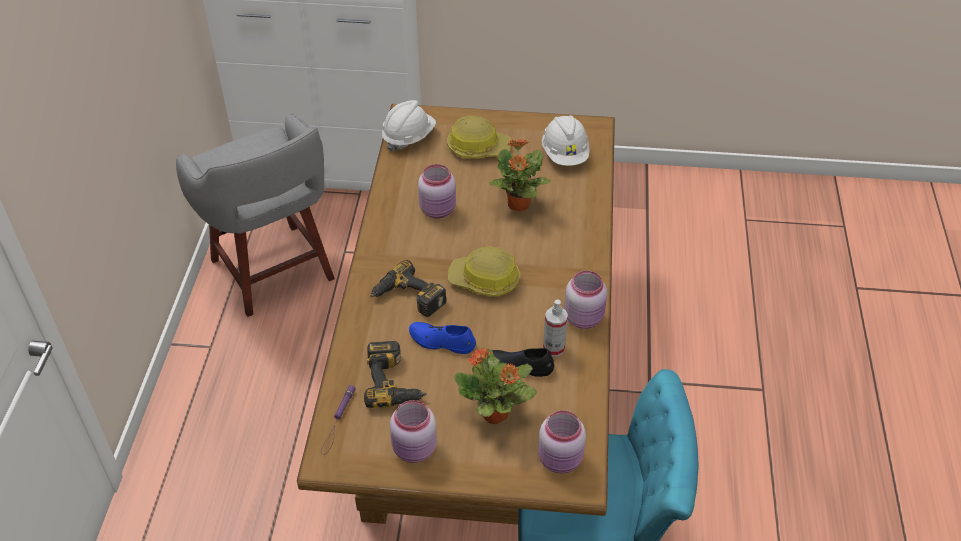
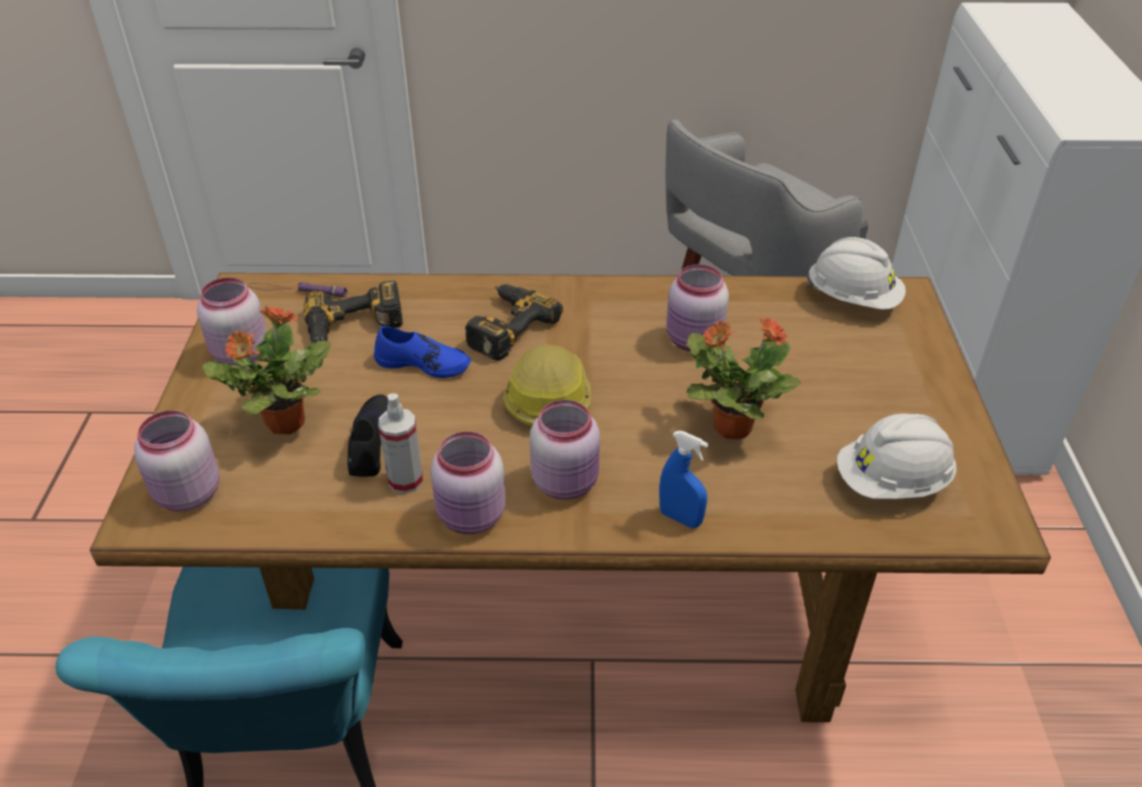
camera: 85 degrees right, 5 degrees down
(442, 341) = (423, 363): blue shoe -> blue shoe turned 90 degrees clockwise
(478, 147) = (861, 372): hard hat -> none
(558, 276) = (567, 482): none -> pink jar
(587, 233) = (680, 518): none -> blue spray bottle

